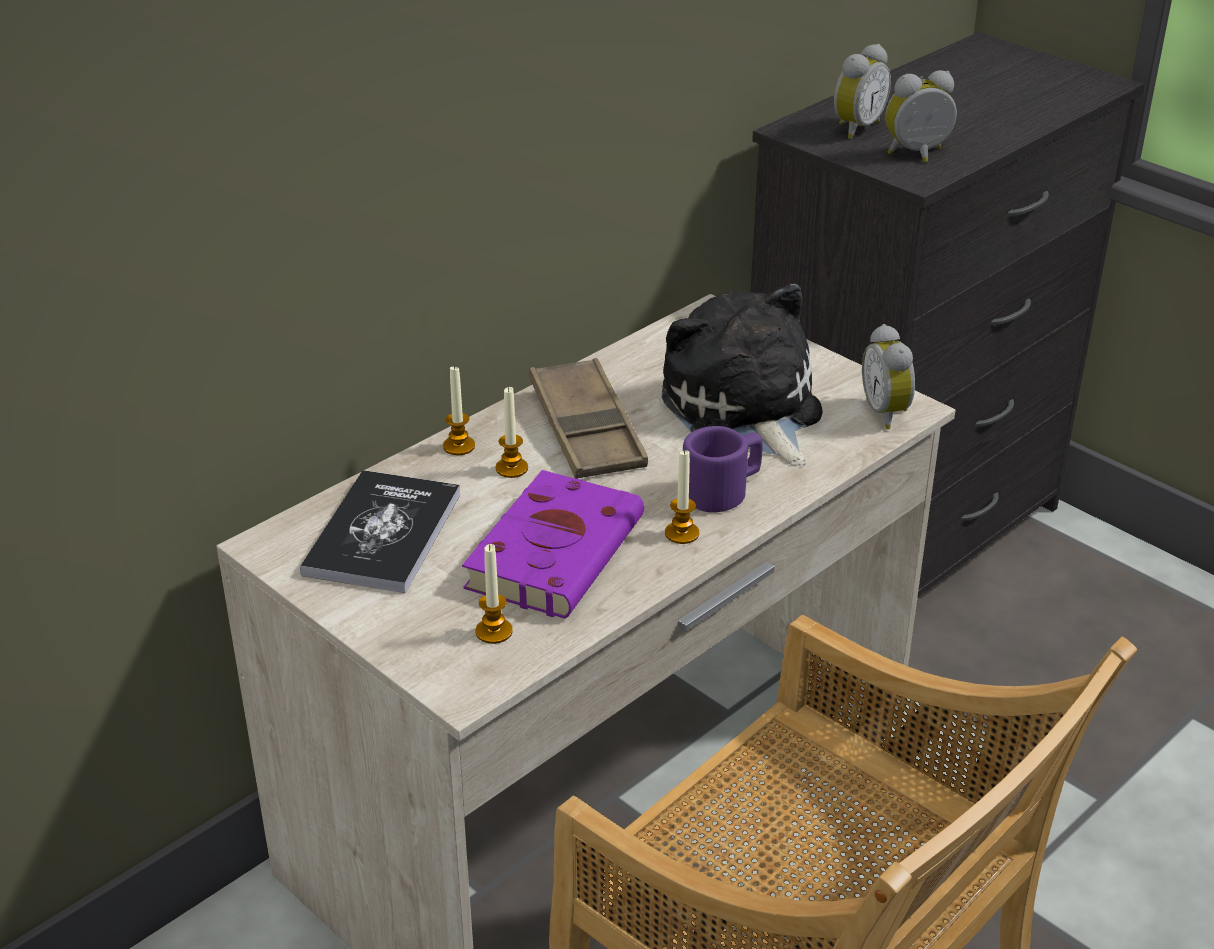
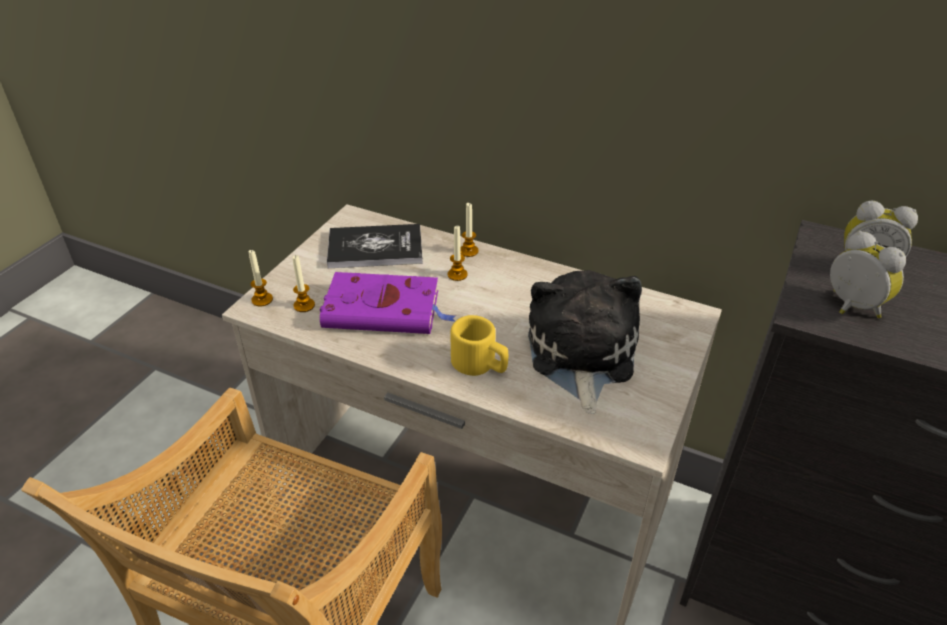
camera: 70 degrees right, 5 degrees up
(587, 429) = (514, 292): brown tray -> none
(682, 533) = (424, 356): candle -> candle (262, 300)
(723, 490) = (480, 364): purple mug -> yellow mug
(744, 410) = (580, 355): plush toy -> plush toy turned 45 degrees counterclockwise
(888, 413) = (628, 431): alarm clock -> none

